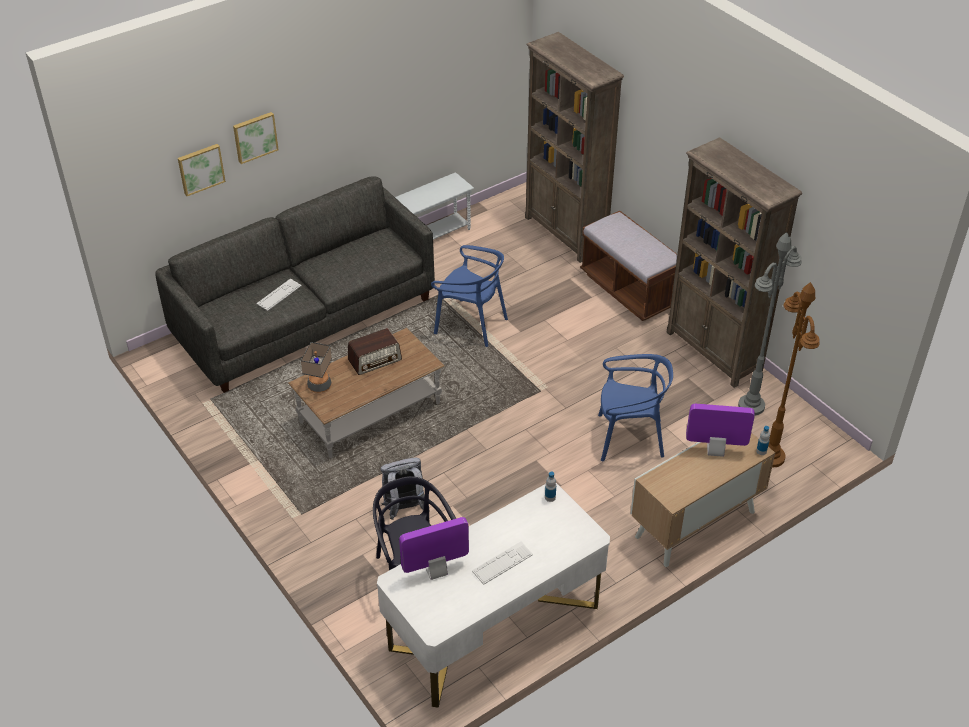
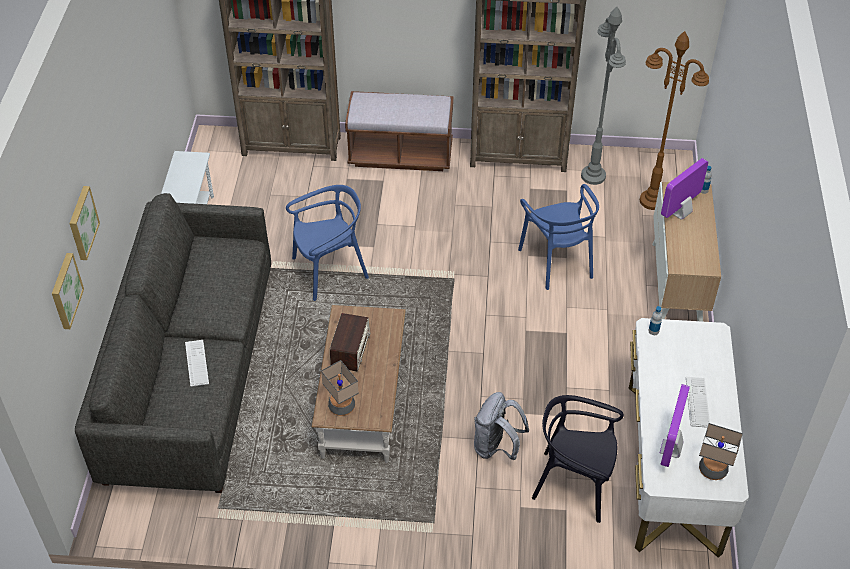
camera: 50 degrees left, 5 degrees up
(441, 608) = (713, 469): none -> table lamp
(629, 438) = (557, 262): blue chair -> blue chair turned 120 degrees clockwise

